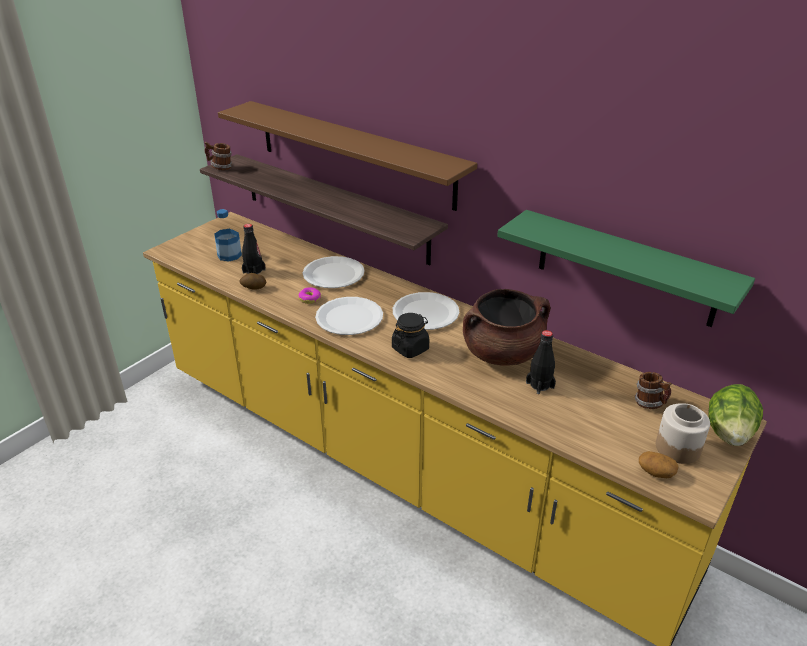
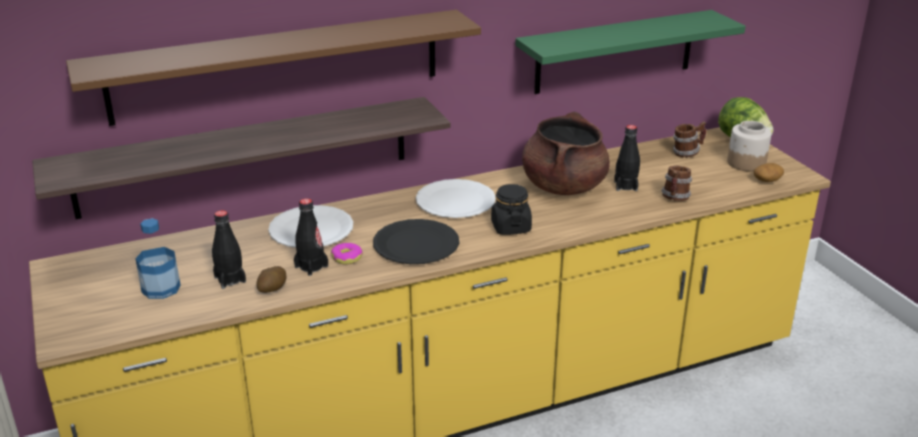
camera: 60 degrees left, 5 degrees down
(220, 168) = (62, 178): mug -> mug (675, 198)
(289, 291) = (311, 266): none -> black bottle
(349, 318) = (416, 244): white plate -> black plate

